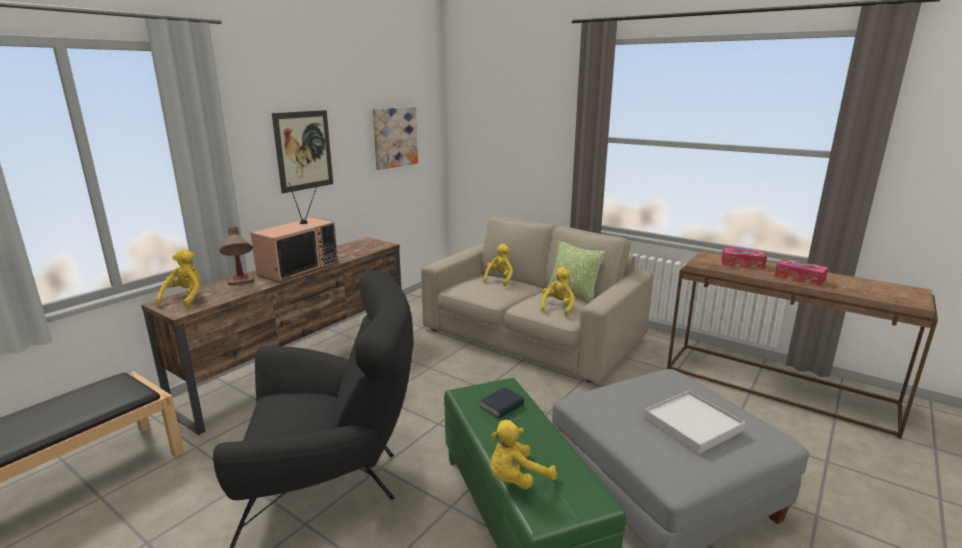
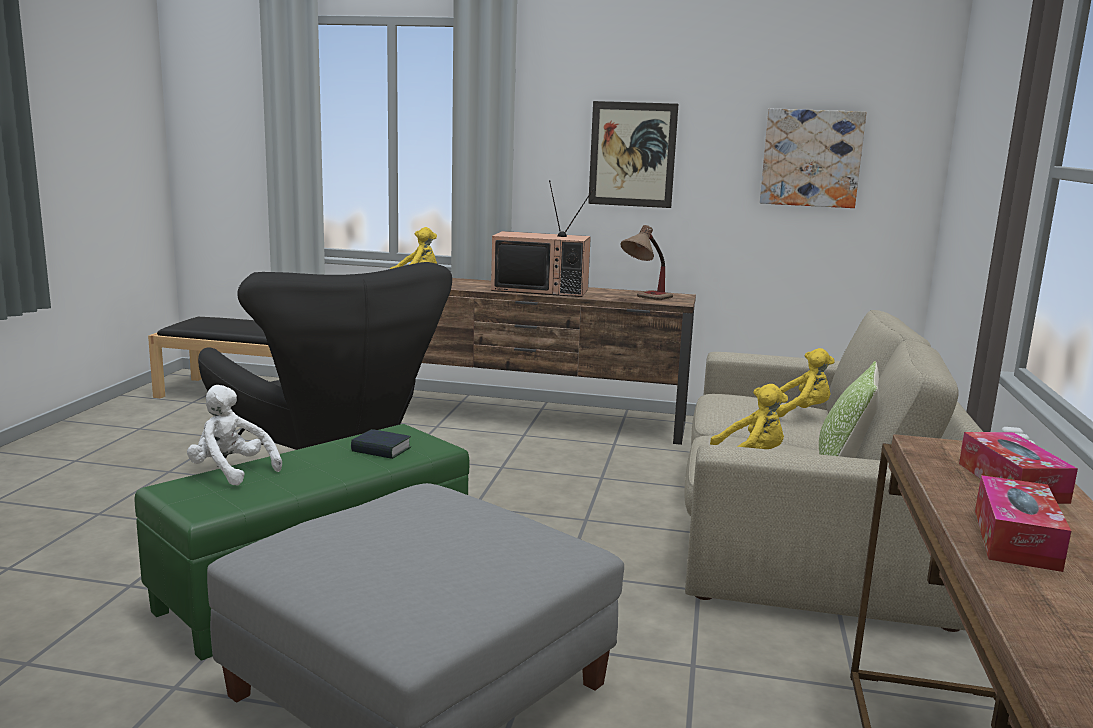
camera: 65 degrees right, 5 degrees down
(242, 285) = (468, 284): table lamp -> table lamp (645, 299)
(516, 480) = (231, 471): yellow plush toy -> white plush toy
(692, 424) = (397, 556): white tray -> none

